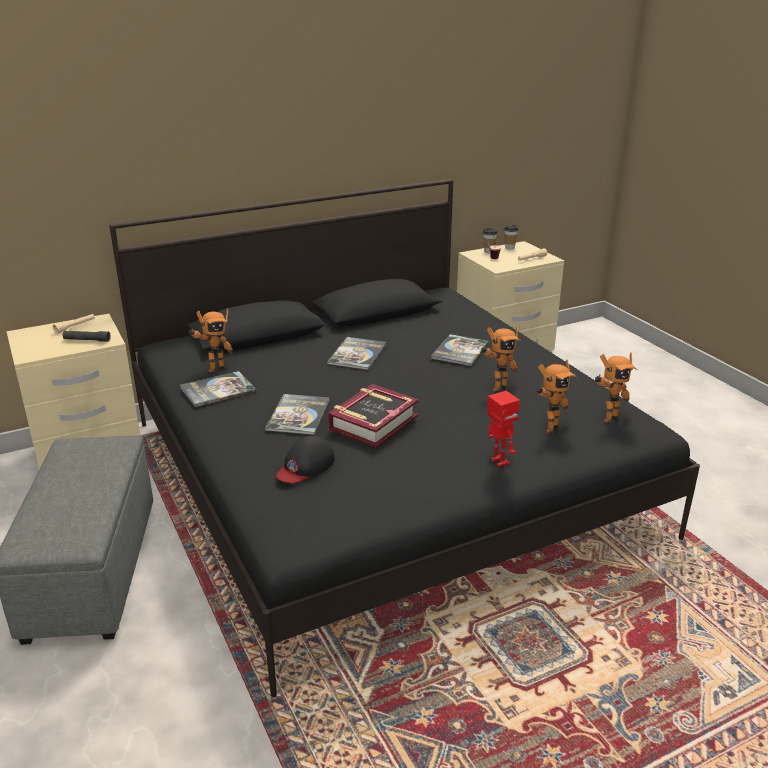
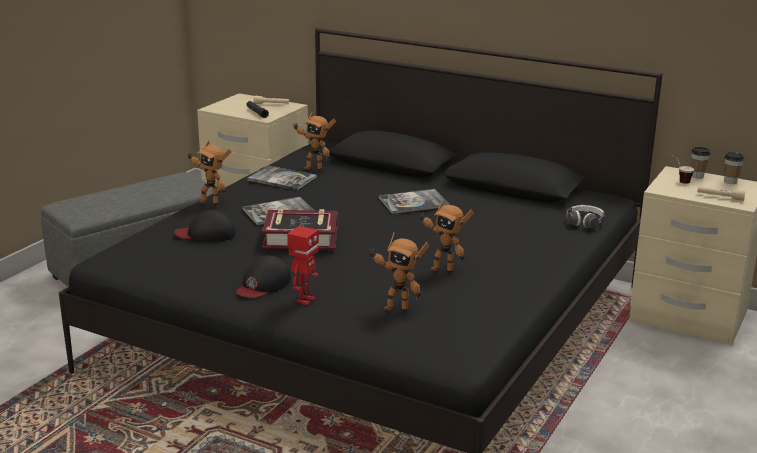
camera: 55 degrees right, 5 degrees down
(448, 471) = (263, 284): none -> black cap
(460, 351) = (489, 237): book -> none
(471, 312) = (584, 221): none -> headphones
(607, 417) = (457, 330): toy robot -> toy robot (210, 202)

